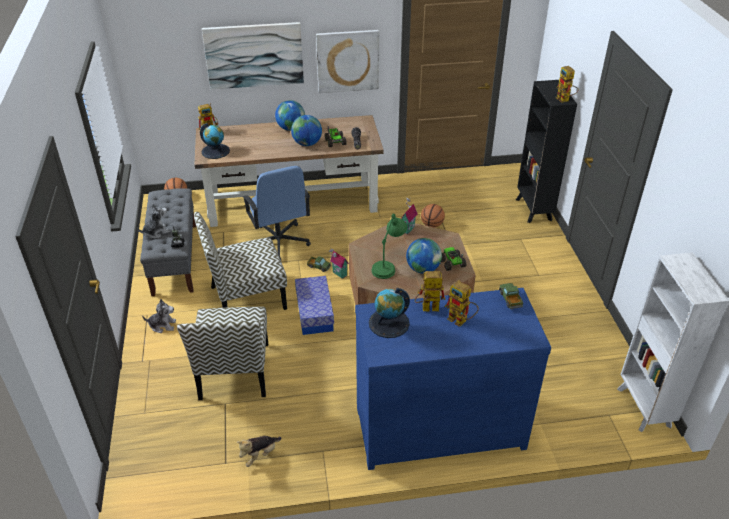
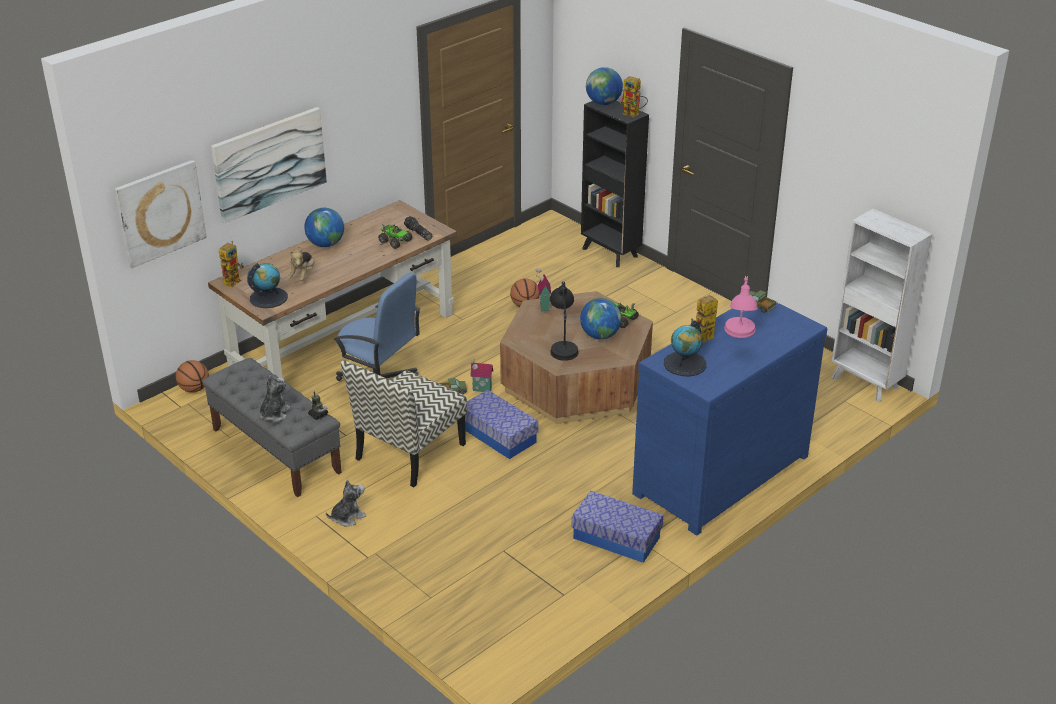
camera: 35 degrees left, 5 degrees down
(234, 372) = (480, 521): chair -> none
(259, 455) = (588, 573): plush toy -> plush toy (303, 275)
(307, 144) = (366, 254): globe -> globe (603, 103)
(308, 437) = (616, 538): none -> storage box
(347, 61) = (368, 140): picture -> picture (160, 212)
(388, 264) = (562, 345): green table lamp -> black table lamp
(461, 320) = (739, 337): toy robot -> pink table lamp

